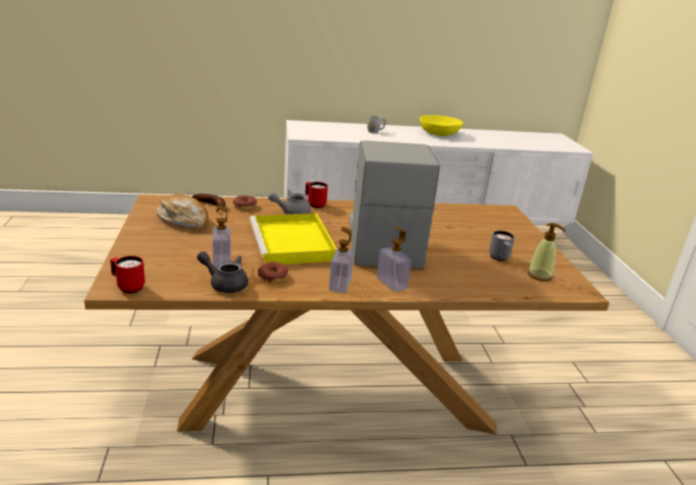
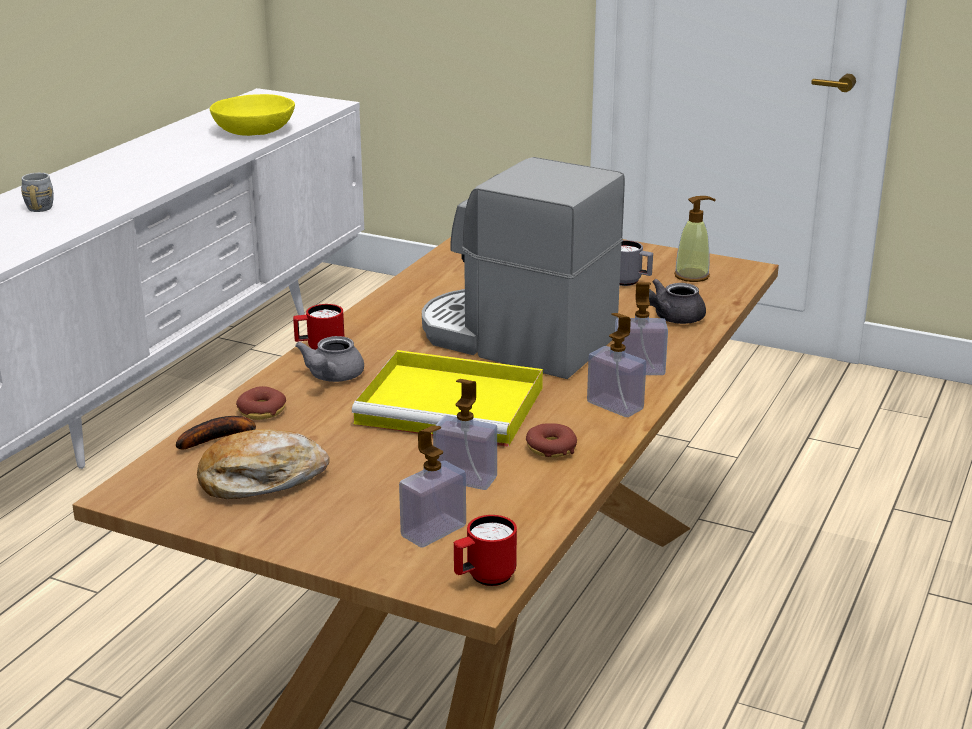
camera: 55 degrees left, 0 degrees up
(165, 265) = (433, 531): none -> soap dispenser
(225, 283) = (541, 491): grey teapot -> grey teapot (672, 318)
(439, 133) = (131, 163): yellow bowl -> yellow bowl (254, 131)

